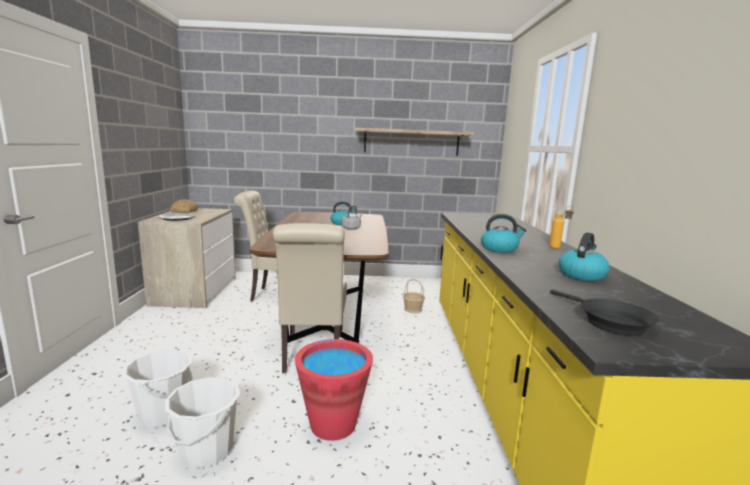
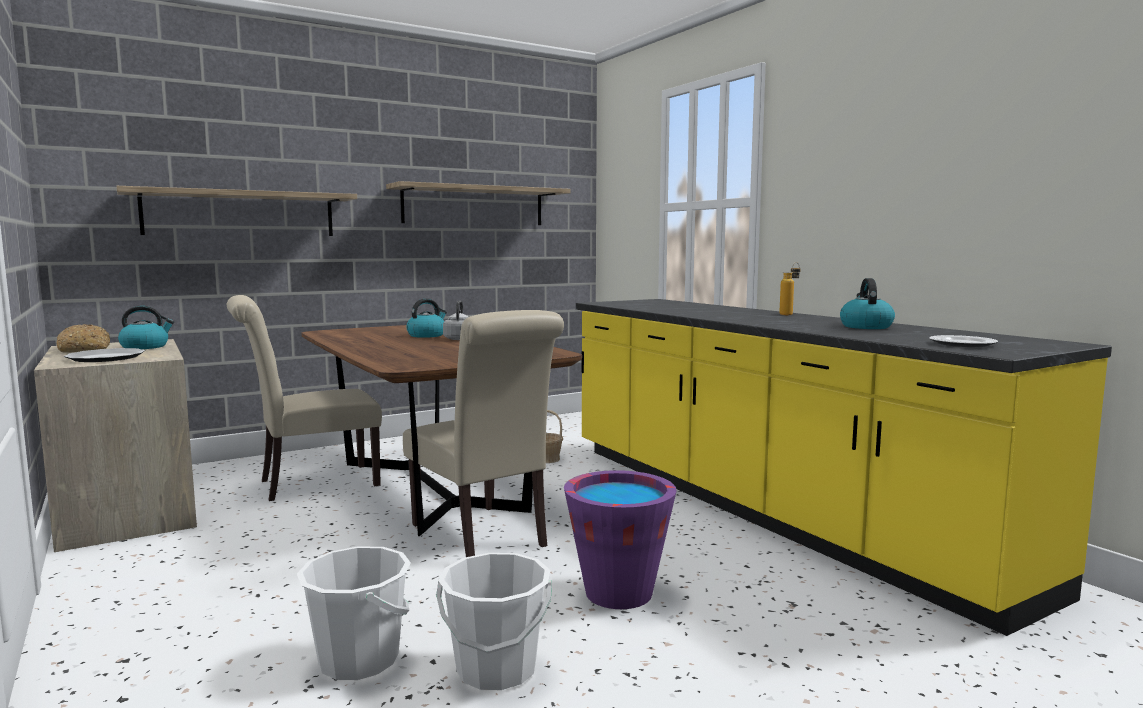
camera: 30 degrees left, 5 degrees down
(275, 145) = (240, 214): none -> shelf
(333, 424) = (618, 593): red bucket -> purple bucket
(500, 249) = (744, 320): kettle -> kettle (145, 347)
(608, 321) = (963, 344): black frying pan -> plate

